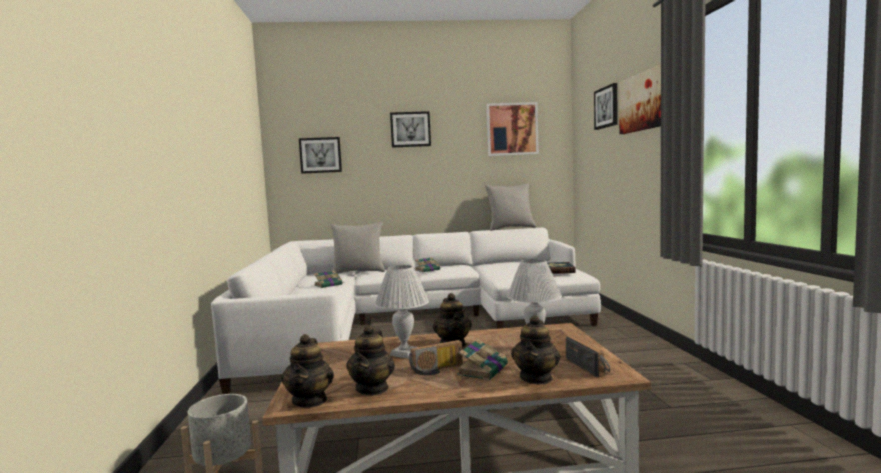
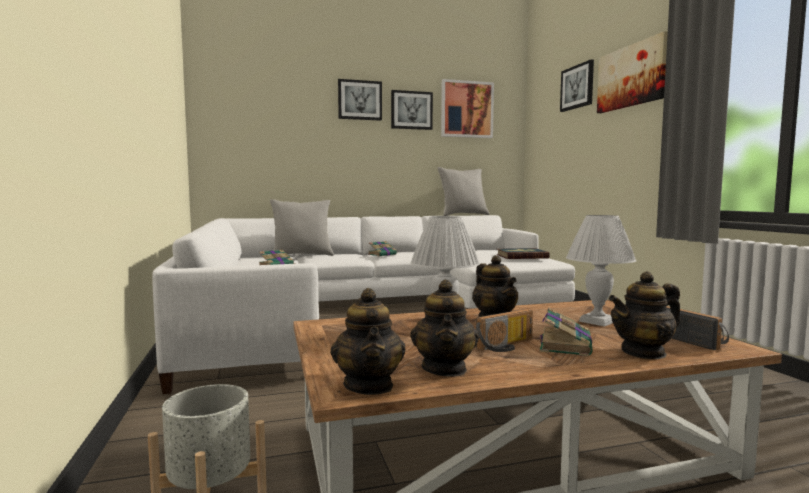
camera: 10 degrees left, 0 degrees up
(320, 155) = (256, 121): picture -> picture (411, 110)
(536, 378) = (643, 352): teapot -> teapot turned 60 degrees clockwise

